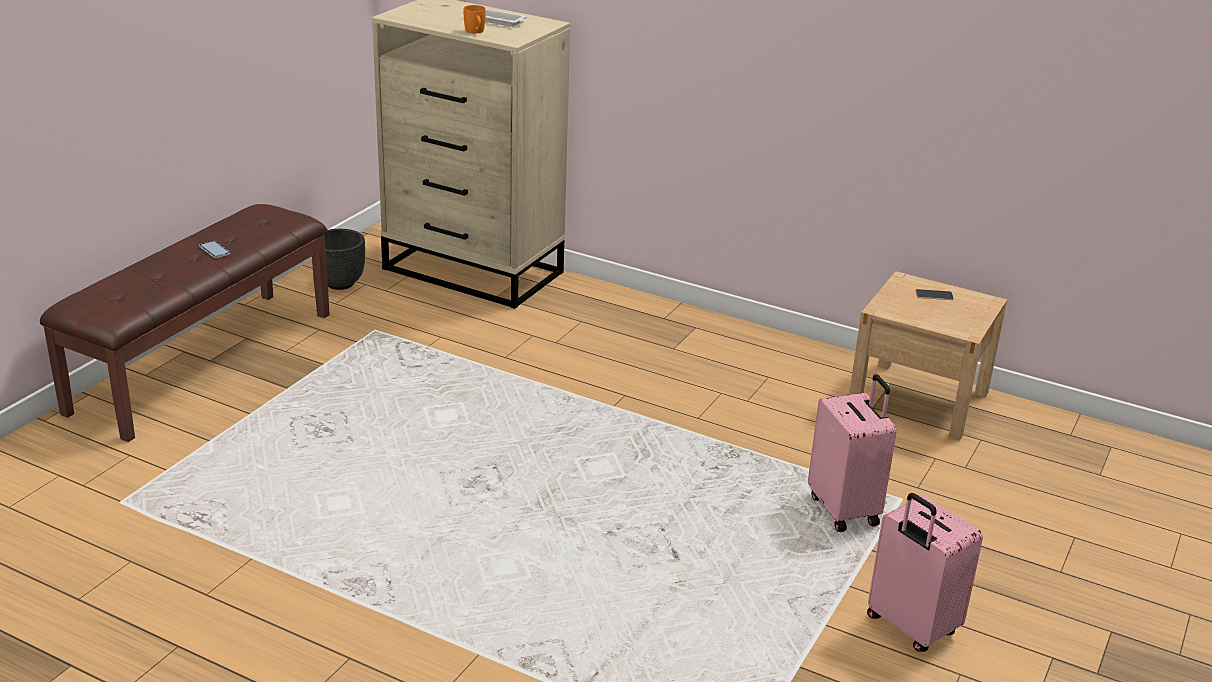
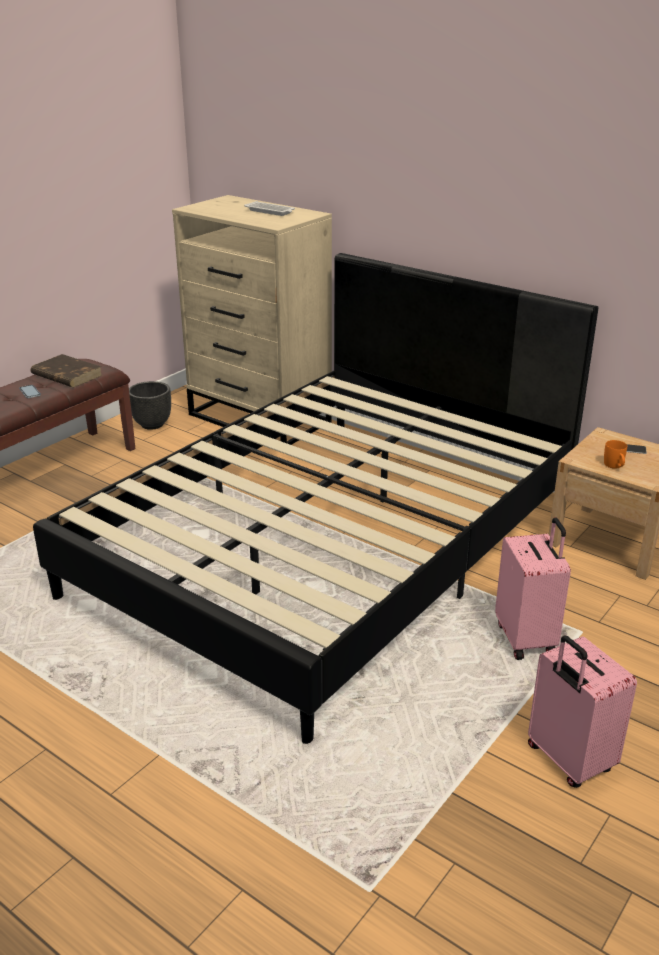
camera: 10 degrees right, 0 degrees up
(250, 226) = (66, 375): none -> brown book
(475, 32) = (249, 219): orange mug -> orange mug (615, 466)
(604, 421) = (330, 546): none -> black bed

